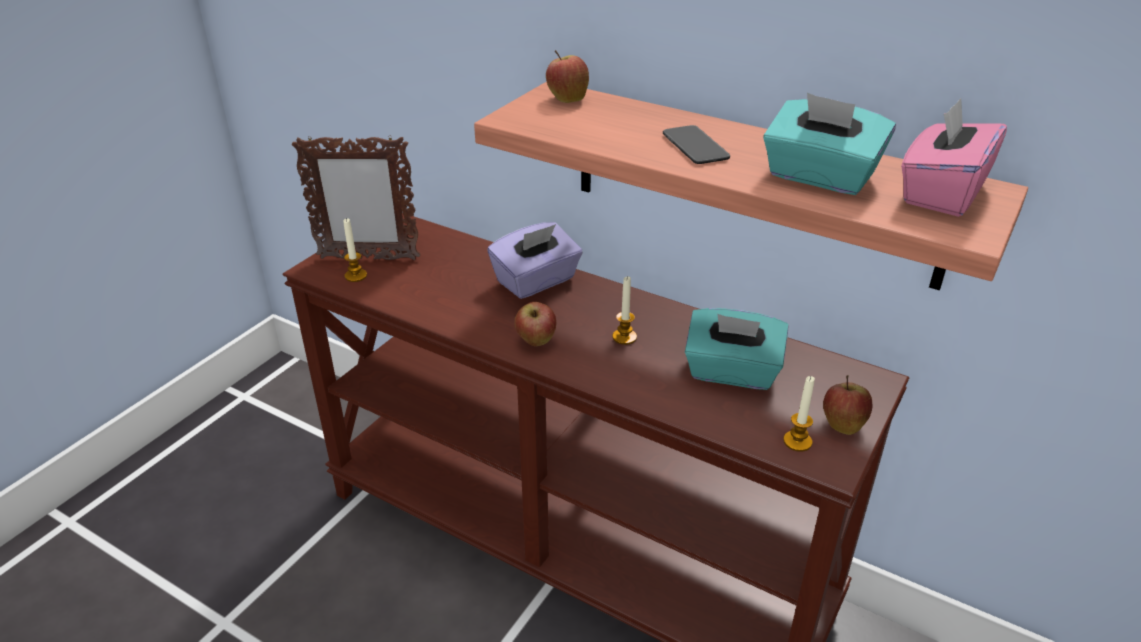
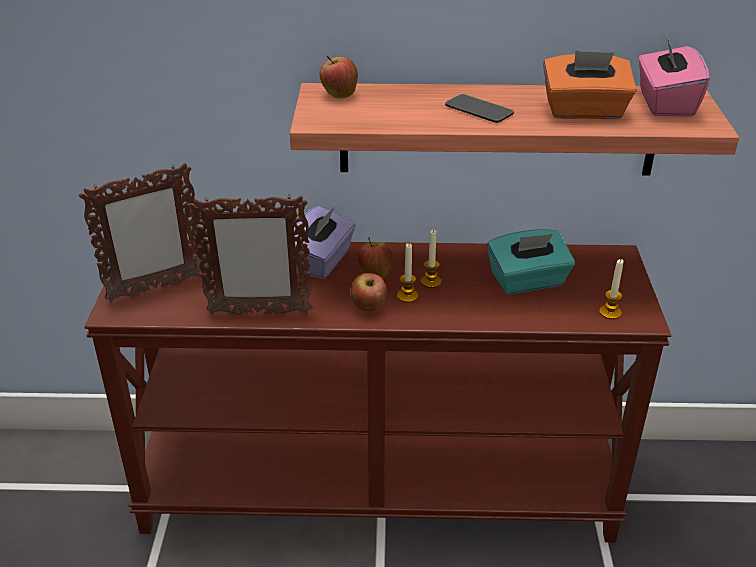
camera: 30 degrees left, 0 degrees up
(356, 276) = (160, 306): candle -> candle (407, 296)
(431, 310) = (258, 312): none -> picture frame
(820, 177) = (584, 111): turquoise tissue box -> orange tissue box
(842, 424) = (626, 291): apple -> apple (374, 274)

